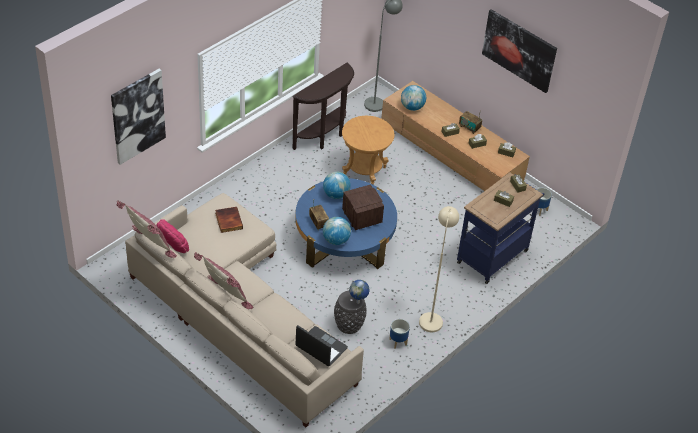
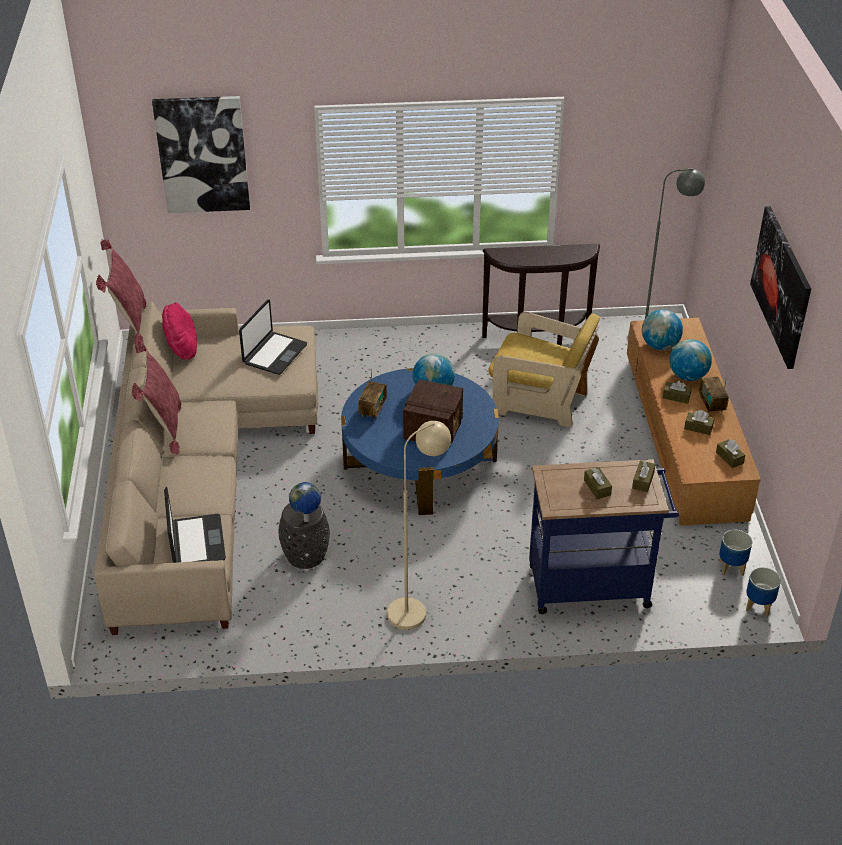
camera: 45 degrees right, 5 degrees down
(228, 221) = (274, 354): book -> laptop
(336, 240) = (368, 438): globe -> globe (687, 376)
(364, 171) = (539, 401): brown side table -> yellow armchair
(398, 342) = (338, 611): planter -> planter (759, 606)

